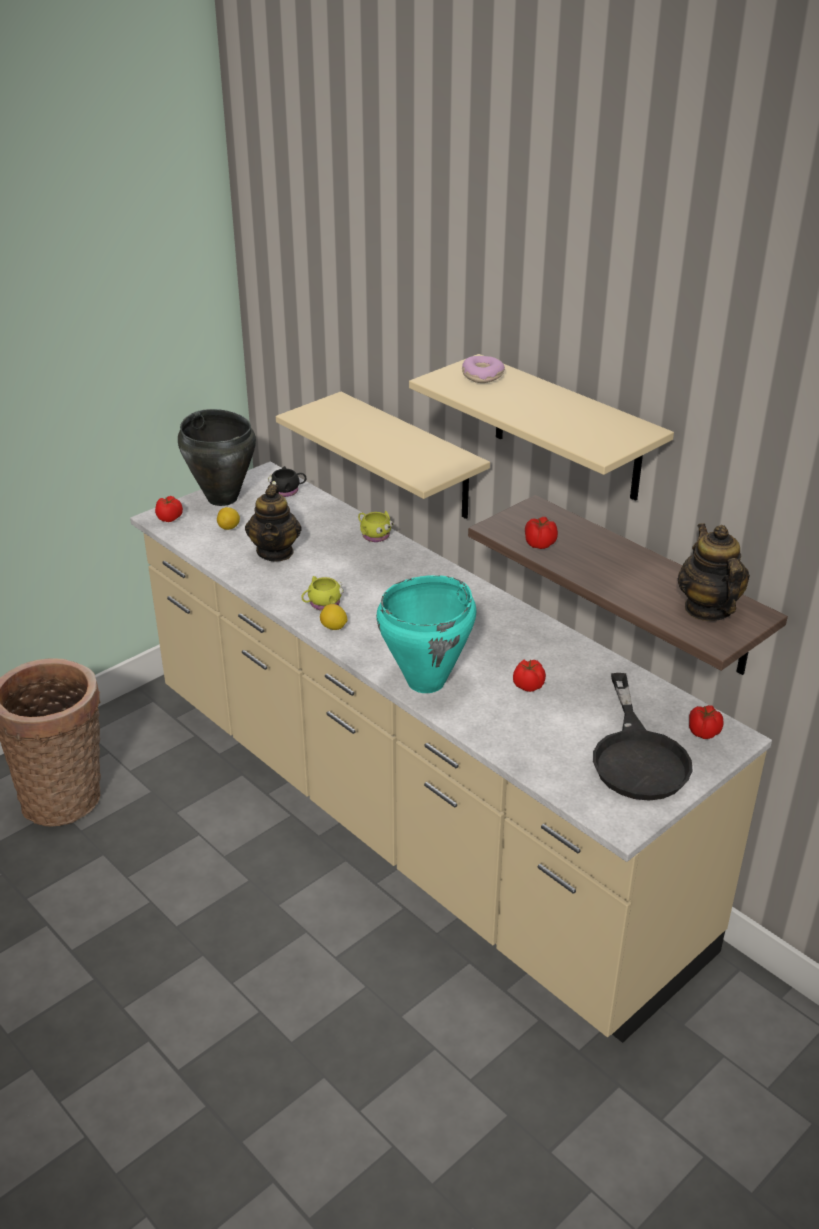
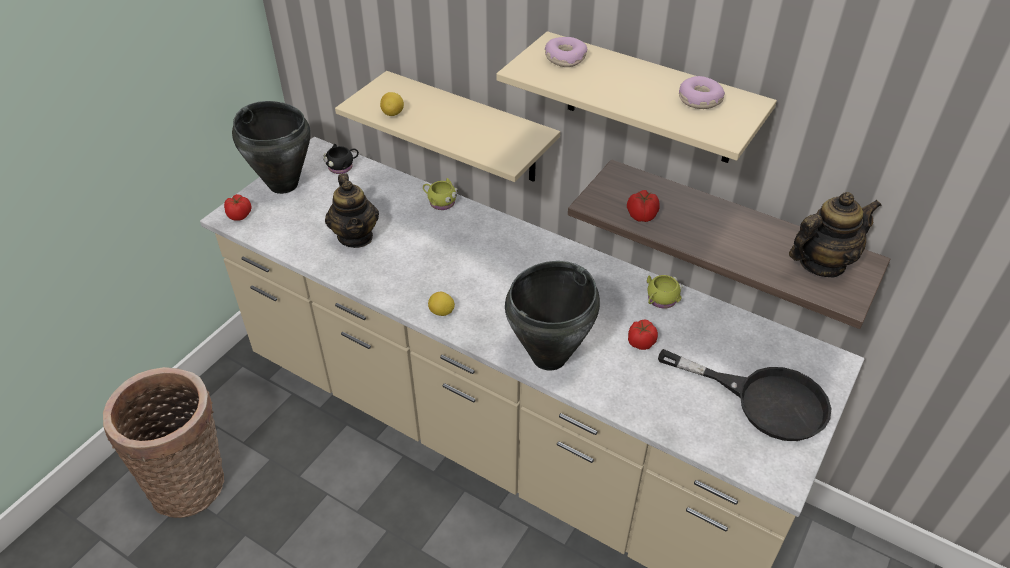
camera: 15 degrees left, 10 degrees up
(229, 528) = (302, 217): lemon -> lemon (393, 114)
(322, 604) = (421, 287): yellow mug -> yellow mug (660, 300)
(427, 682) = (550, 357): turquoise cooking pot -> black cooking pot
(593, 422) = (699, 100): none -> donut
(638, 755) = (764, 400): black frying pan -> black frying pan turned 45 degrees counterclockwise
(703, 732) = (807, 362): tomato -> none
(708, 608) = (821, 263): teapot -> teapot turned 90 degrees clockwise

